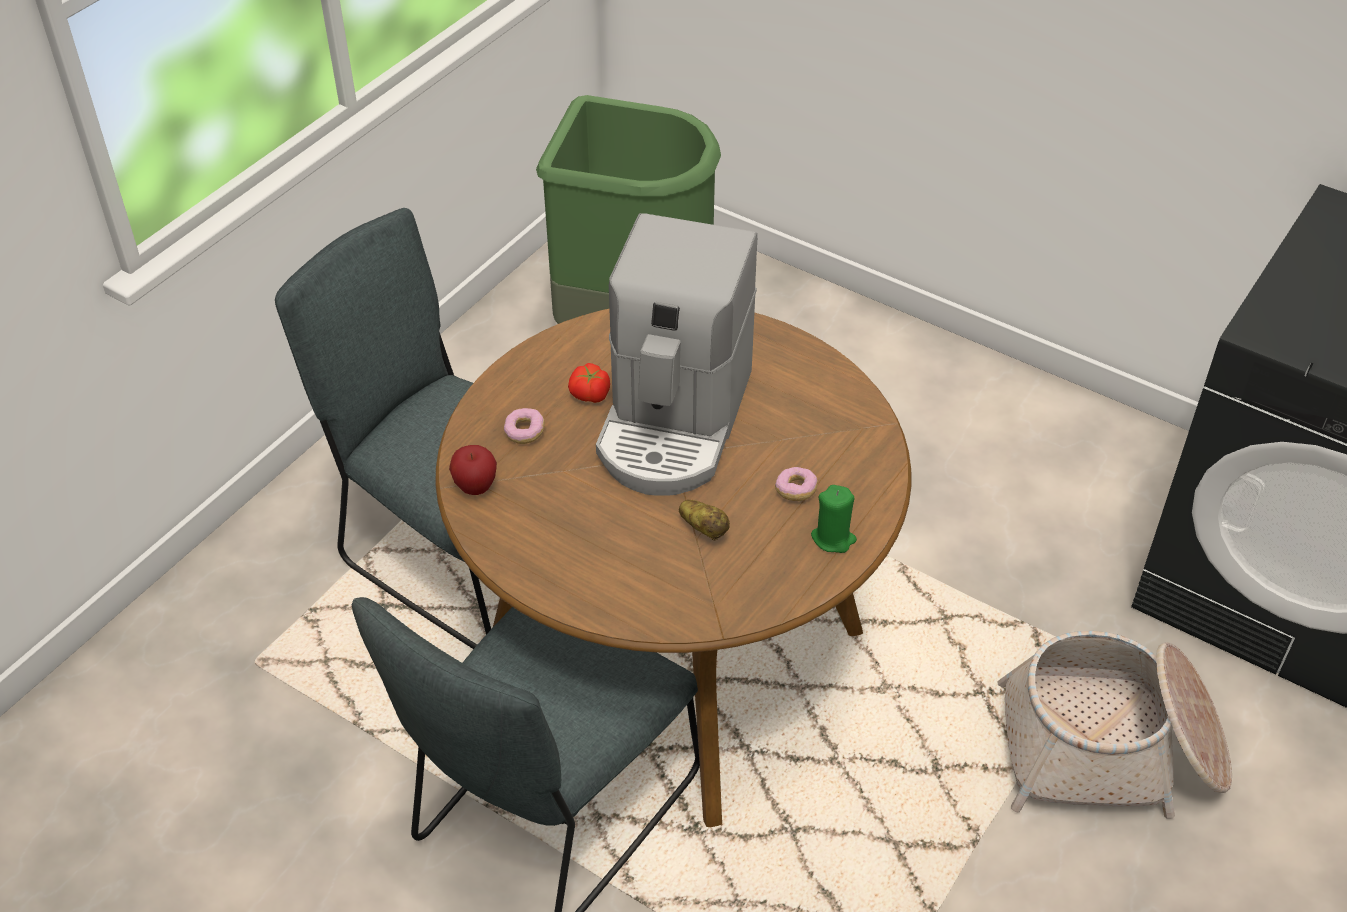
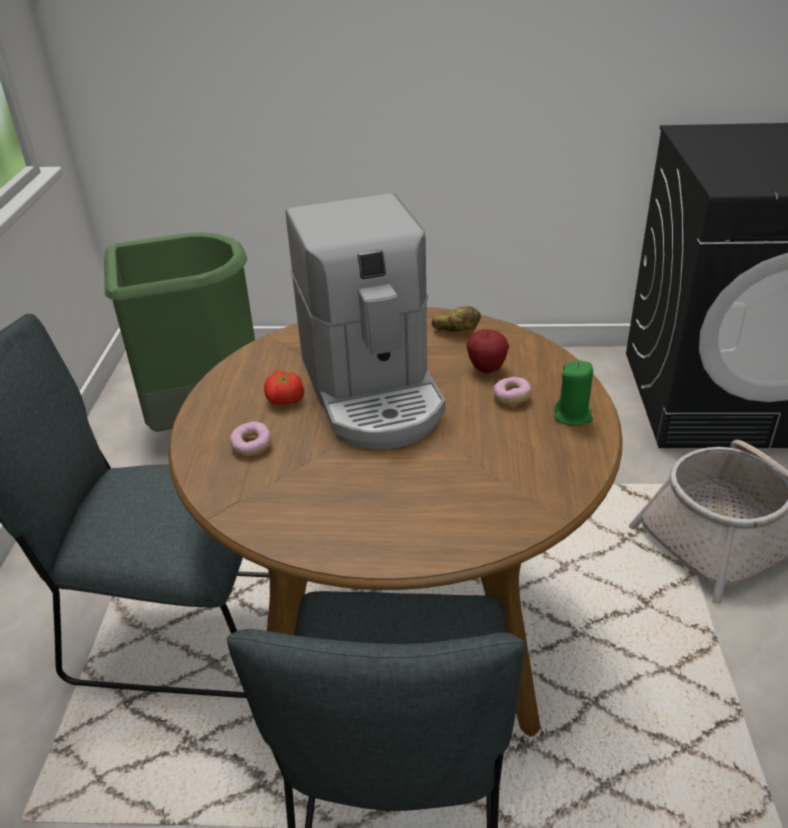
camera: 30 degrees left, 10 degrees down
(475, 487) = (241, 504): apple -> apple (486, 369)
(704, 529) = (470, 451): potato -> potato (456, 331)

